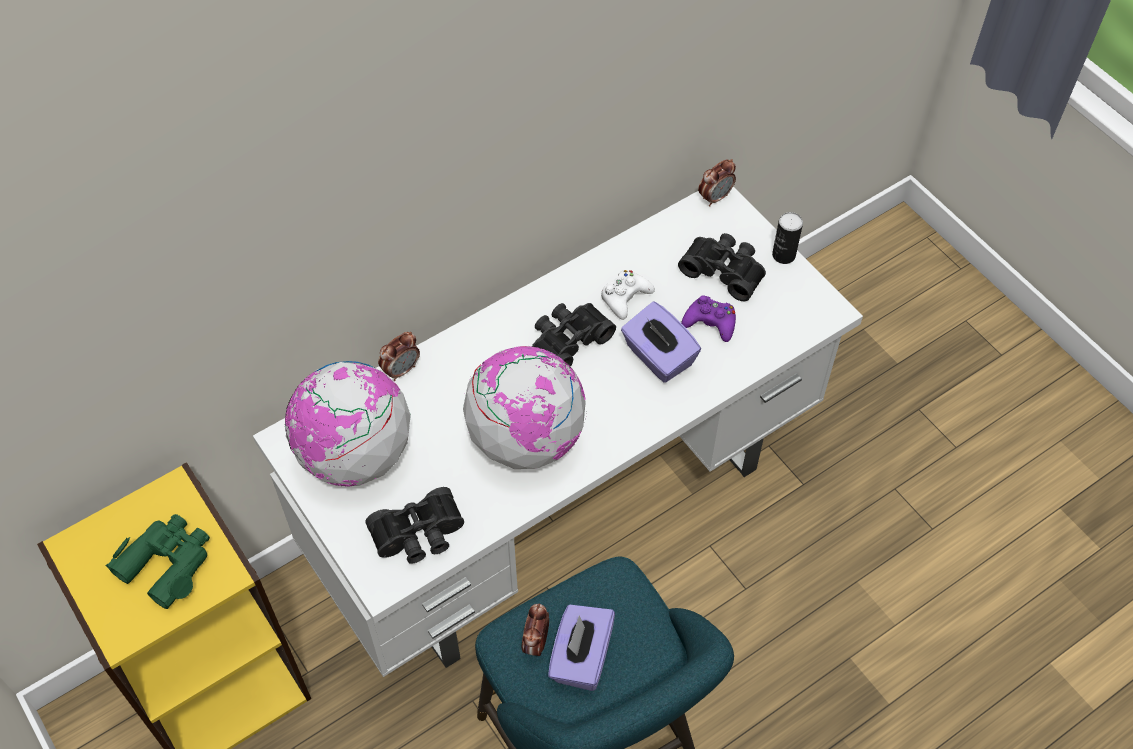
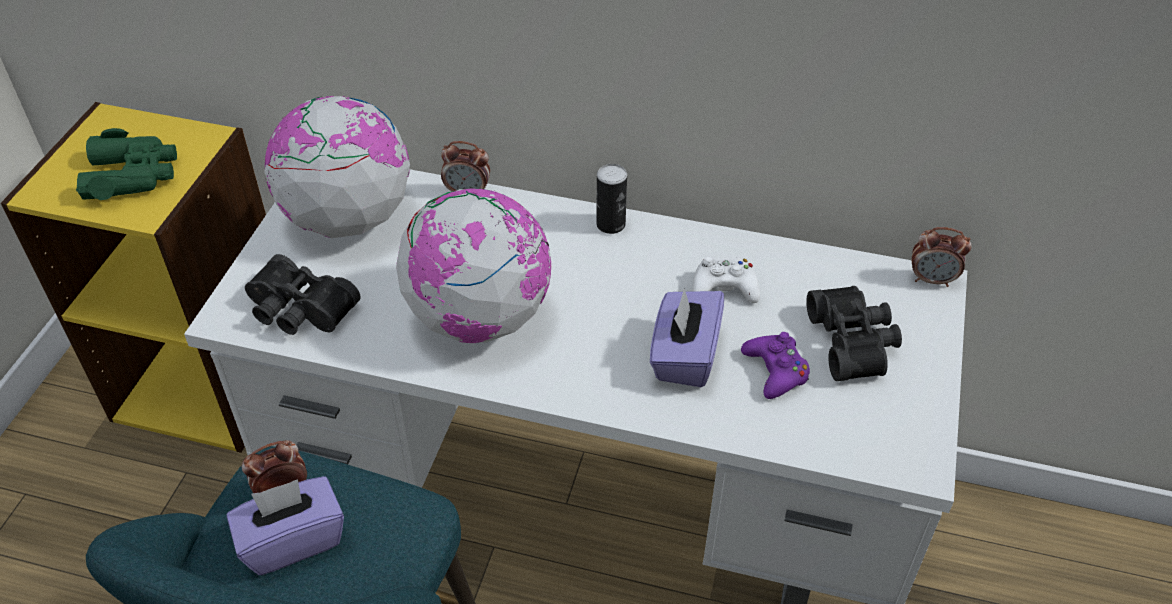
camera: 50 degrees right, 10 degrees down
(567, 341) = (624, 278): black binoculars -> none
(783, 255) = (938, 378): can -> can (610, 224)

